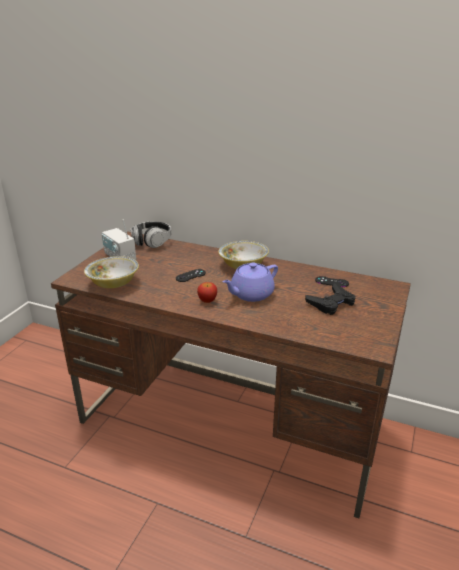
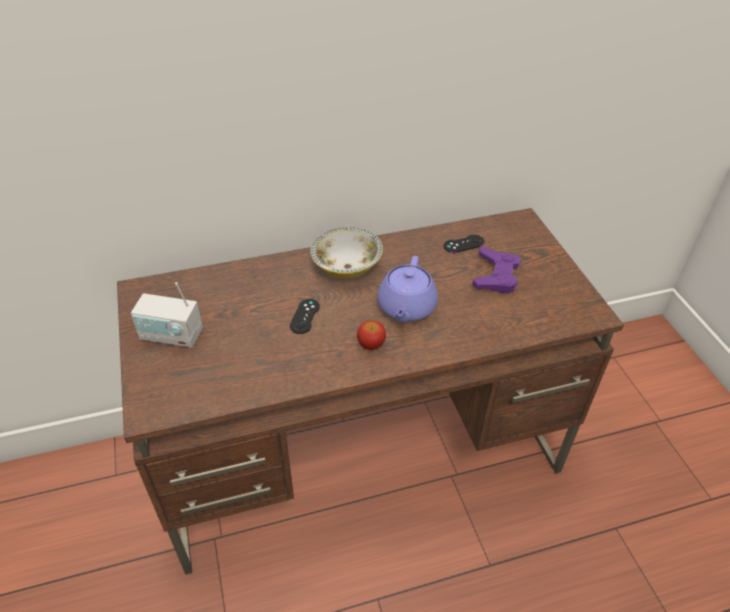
camera: 40 degrees left, 15 degrees up
(113, 283) = (220, 385): bowl -> none
(151, 242) = (180, 284): headphones -> none
(331, 303) = (496, 275): black game controller -> purple game controller

